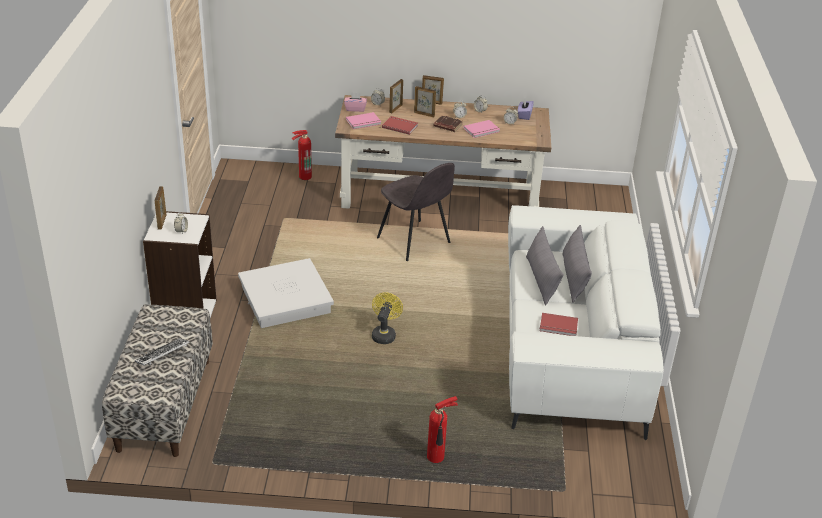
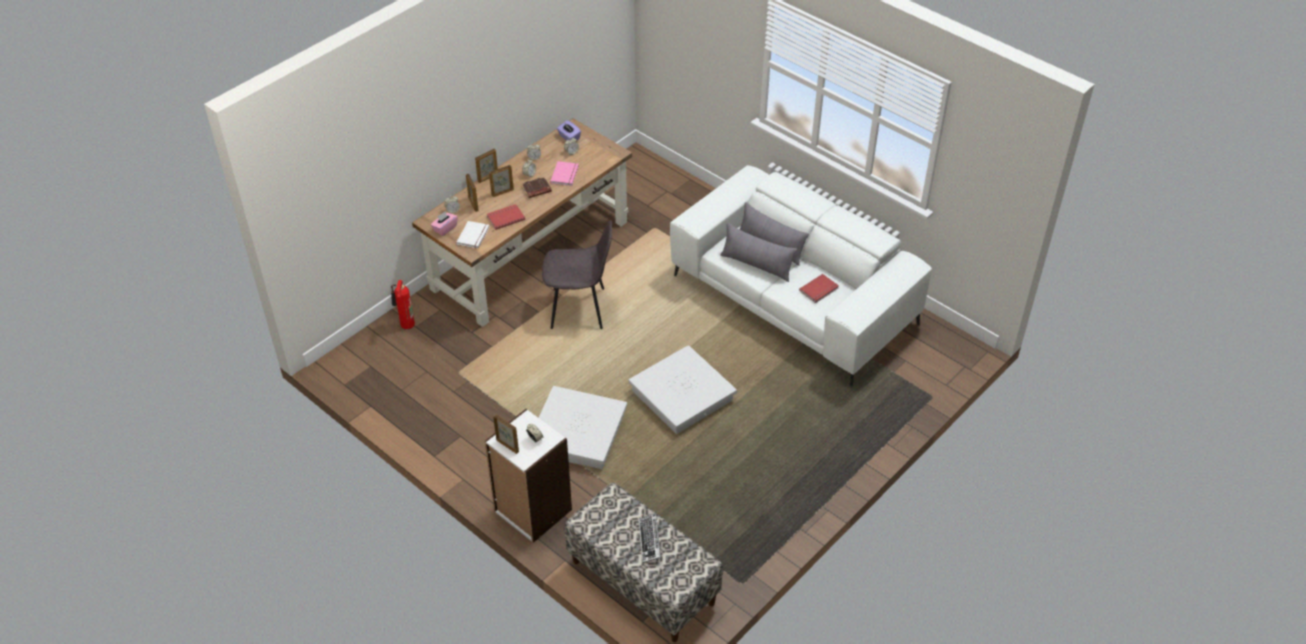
camera: 50 degrees left, 10 degrees up
(364, 122) = (474, 236): pink book -> white book
(384, 334) = (681, 396): yellow fan -> white storage box
(437, 458) = (846, 445): fire extinguisher -> none

